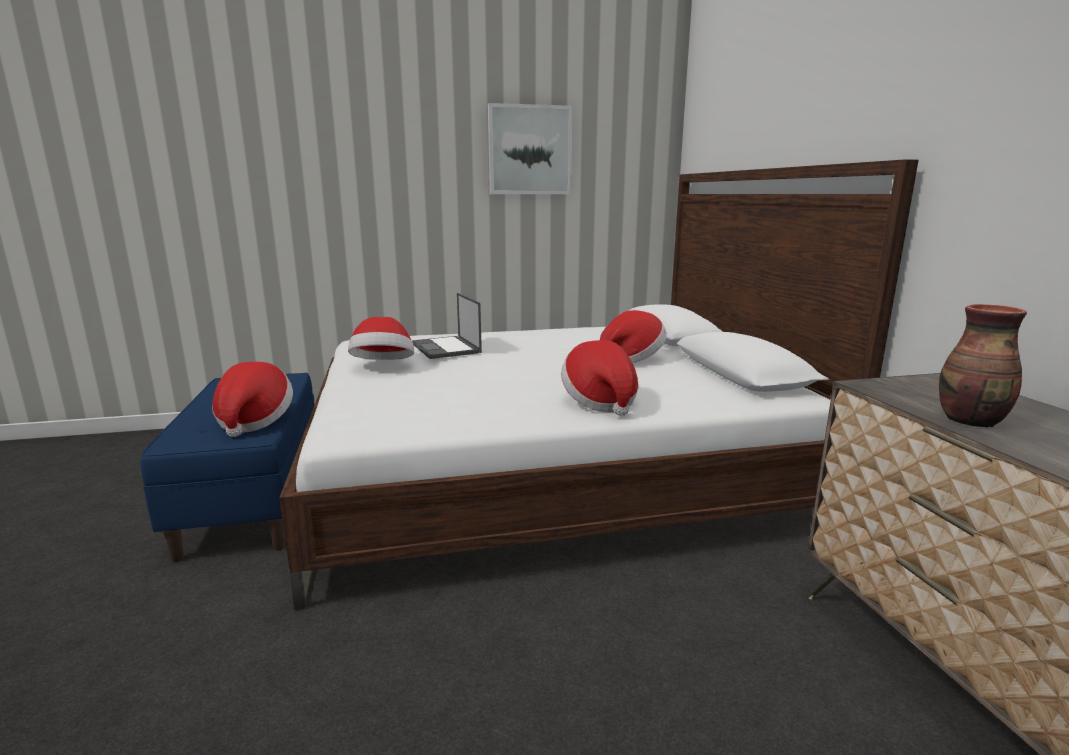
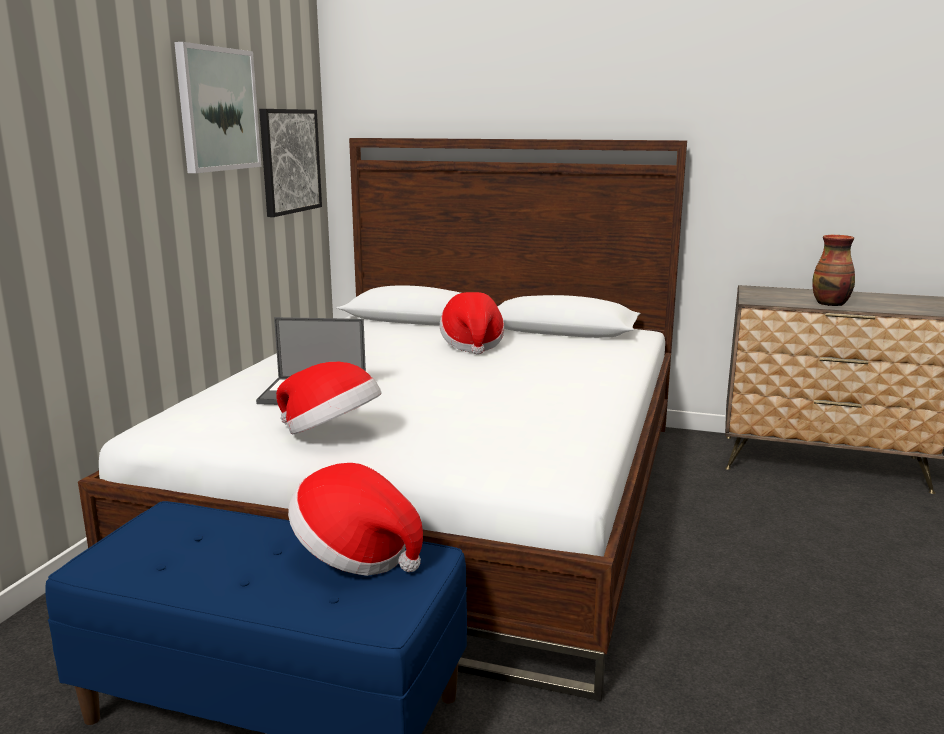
camera: 60 degrees left, 0 degrees up
(600, 402) = (582, 379): hat -> none
(619, 192) = (289, 161): none -> picture

